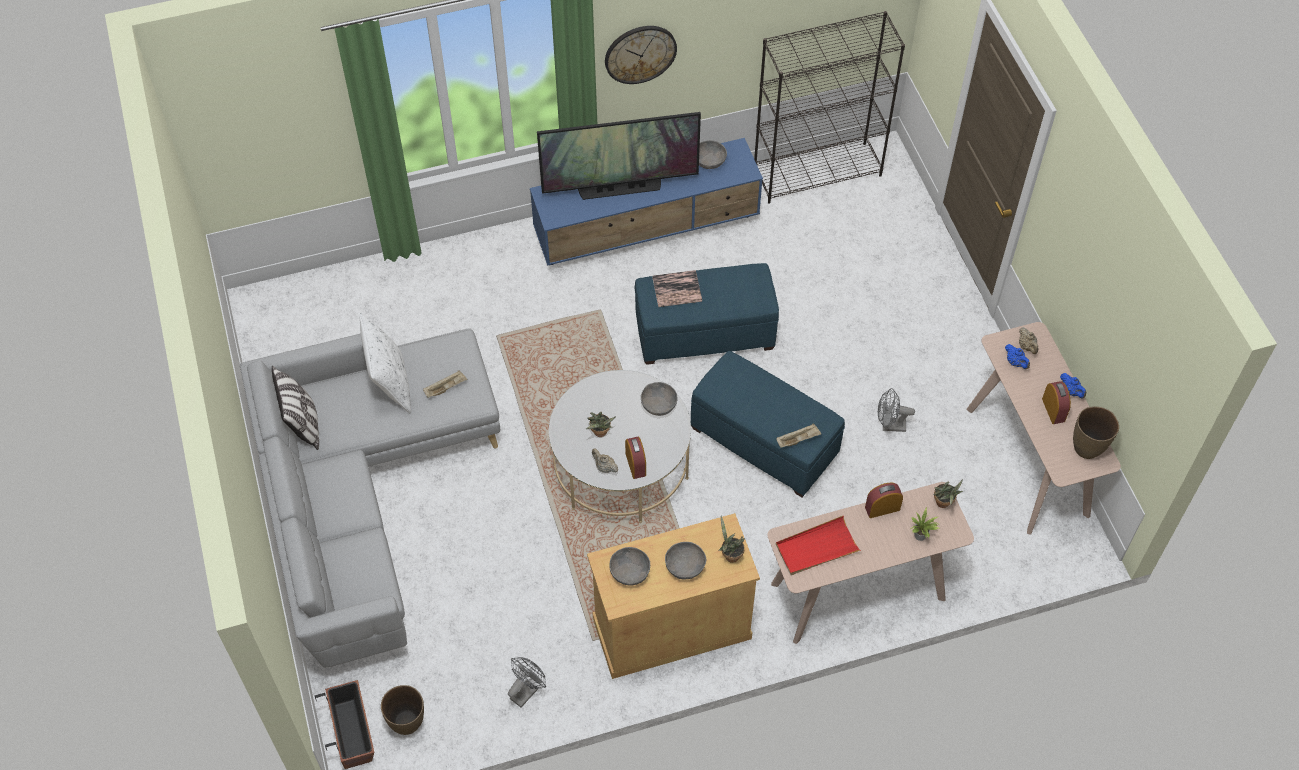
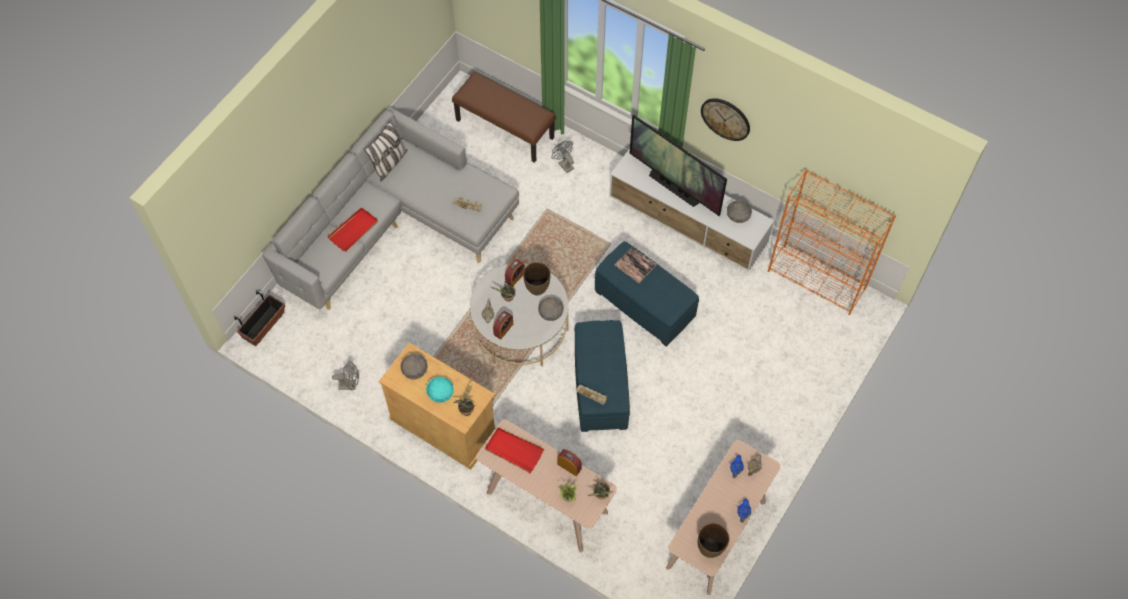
camera: 50 degrees right, 5 degrees up
(353, 301) = (505, 129): none -> brown bench
(355, 523) = (354, 230): none -> red tray
(390, 384) = (448, 181): white pillow -> none
(408, 723) = (288, 346): brown vase -> brown vase (537, 289)
(648, 229) = (687, 226): blue tv stand -> white tv stand
(685, 567) = (440, 393): grey bowl -> turquoise bowl
(818, 172) = (817, 280): black bookcase -> orange bookcase
(889, 426) = (672, 443): grey fan -> grey fan (564, 164)
(1053, 410) = (720, 512): alarm clock -> alarm clock (515, 277)

